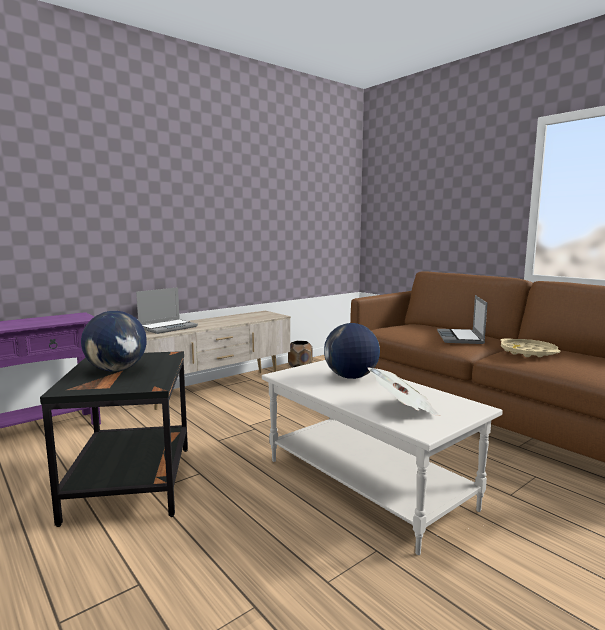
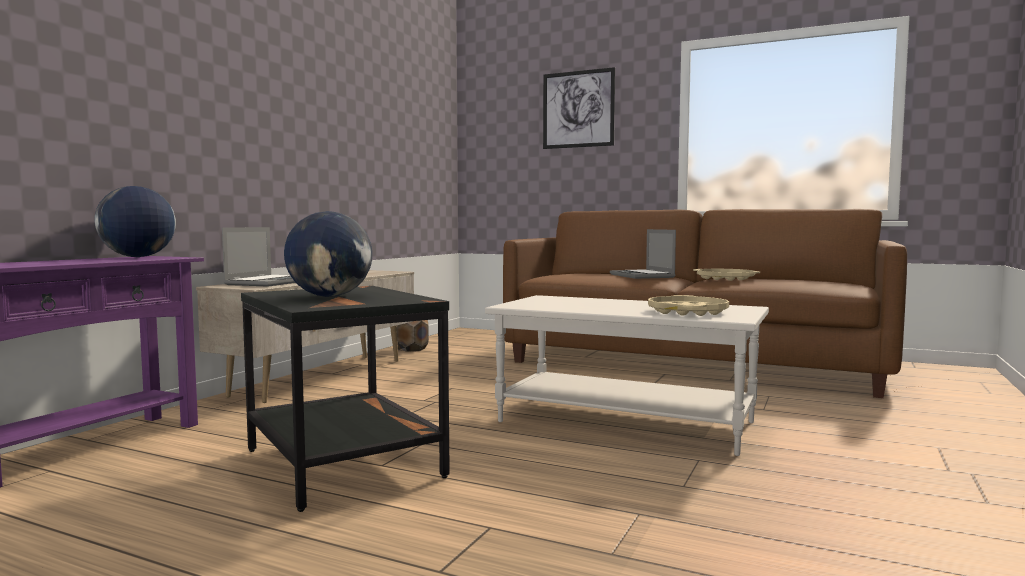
camera: 25 degrees left, 5 degrees down
(351, 377) = (589, 302): globe -> globe (137, 257)
(403, 409) = (687, 312): newspaper -> beige tray
(447, 181) = (578, 109): none -> picture

